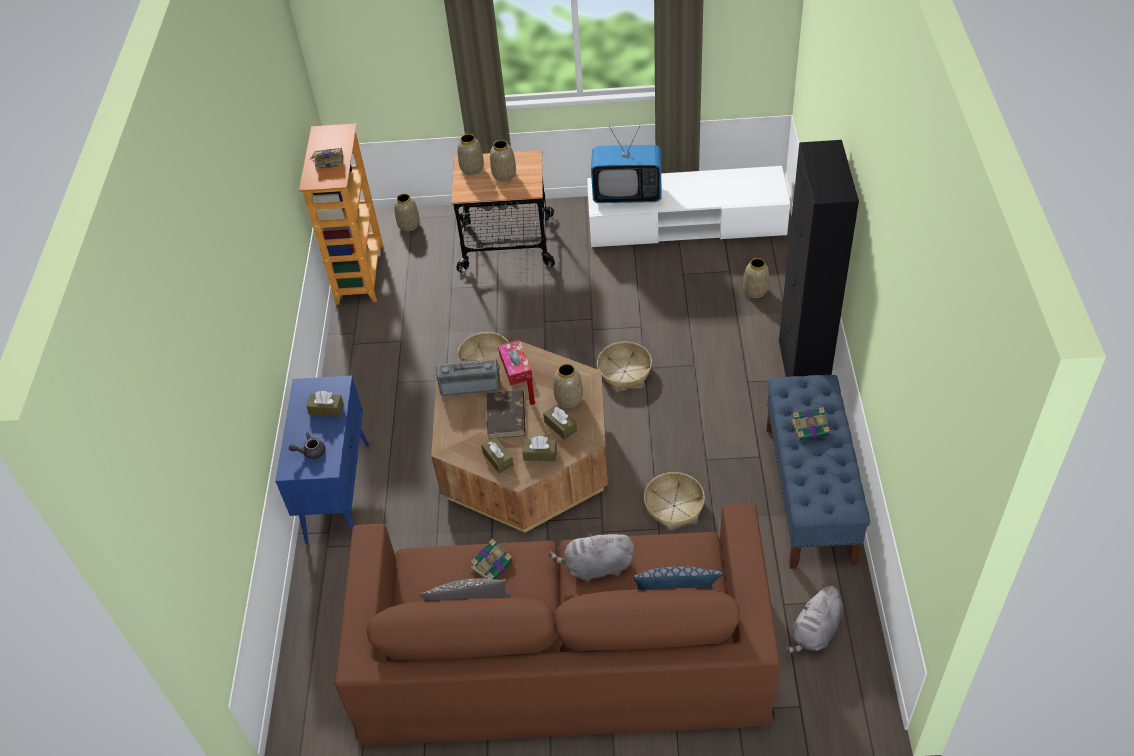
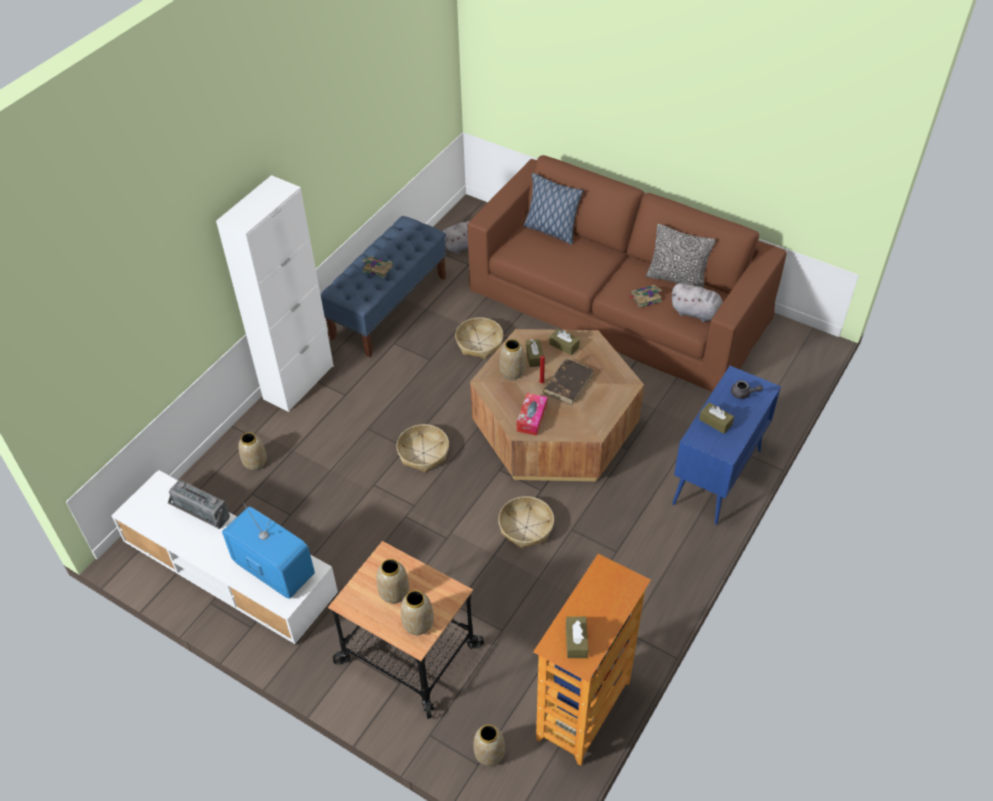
camera: 150 degrees left, 0 degrees up
(328, 160) = (597, 607): book -> none
(470, 384) = (577, 423): radio -> radio (200, 515)
(498, 459) = (596, 357): brown tissue box -> brown tissue box (576, 641)
(596, 567) = (580, 268): grey plush toy -> grey plush toy (697, 313)
(802, 369) = (298, 382): black cabinet -> white cabinet

